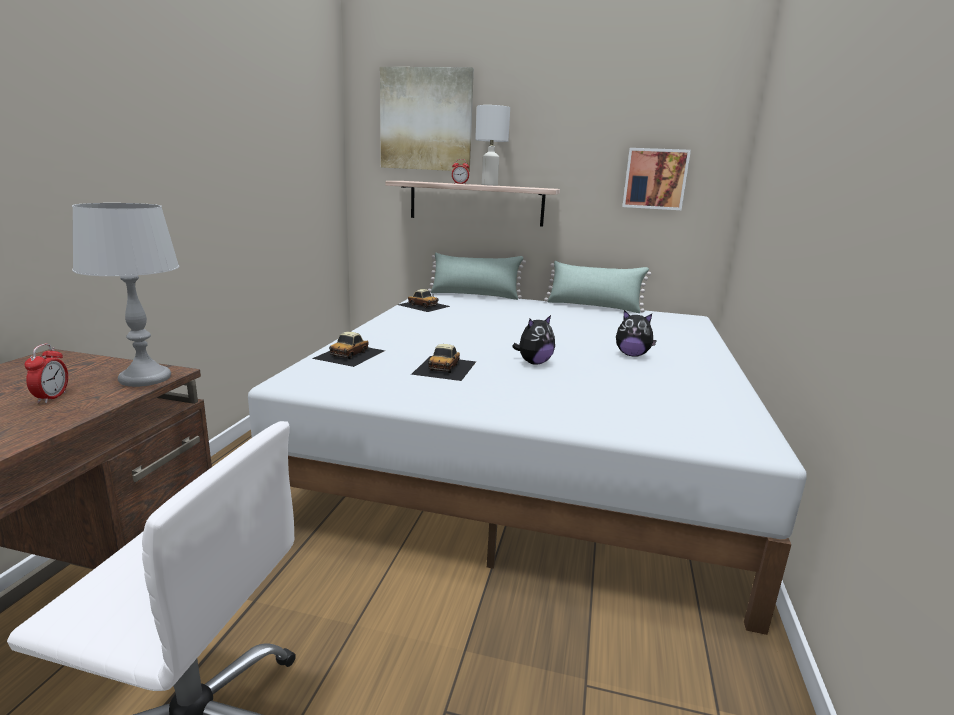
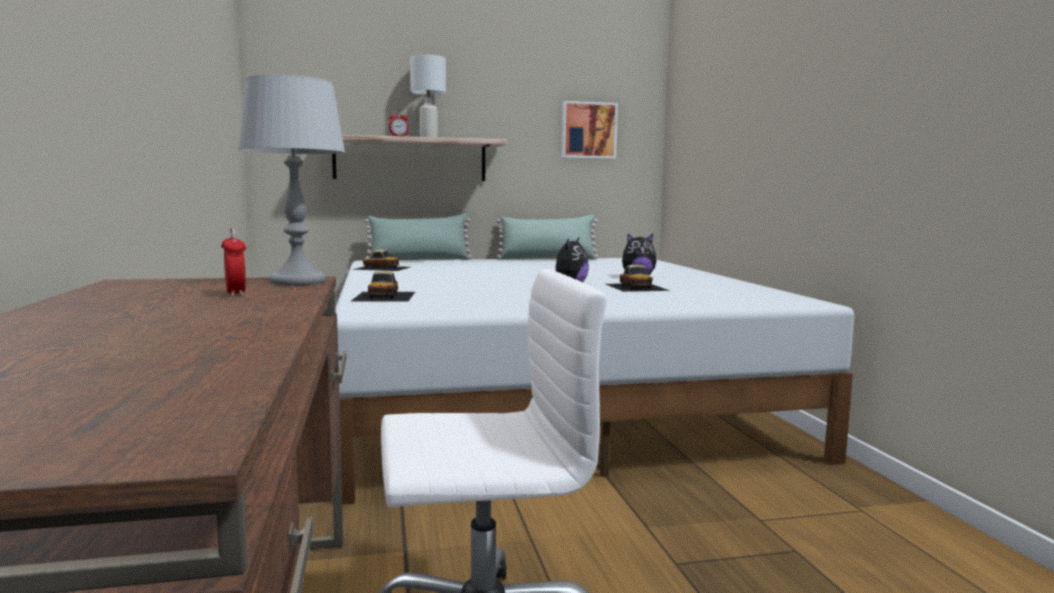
camera: 25 degrees left, 10 degrees down
(426, 120) = (347, 70): picture -> none
(445, 367) = (498, 294): toy car -> toy car (636, 287)

